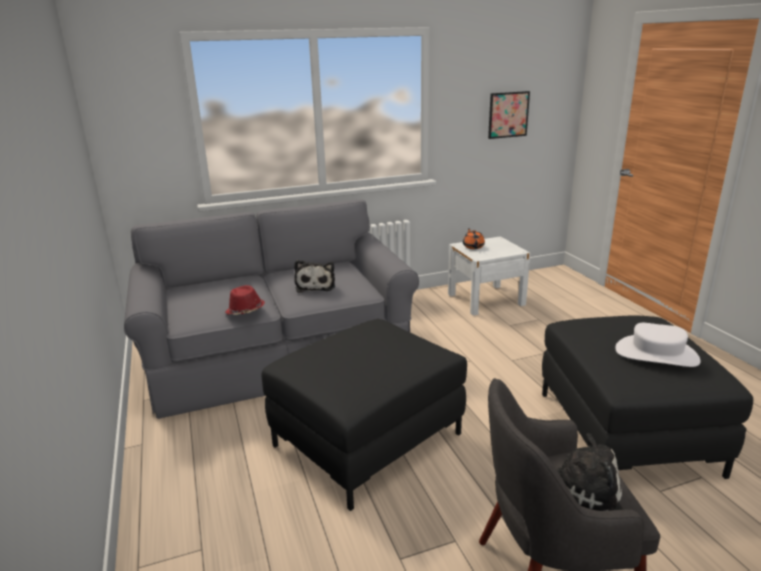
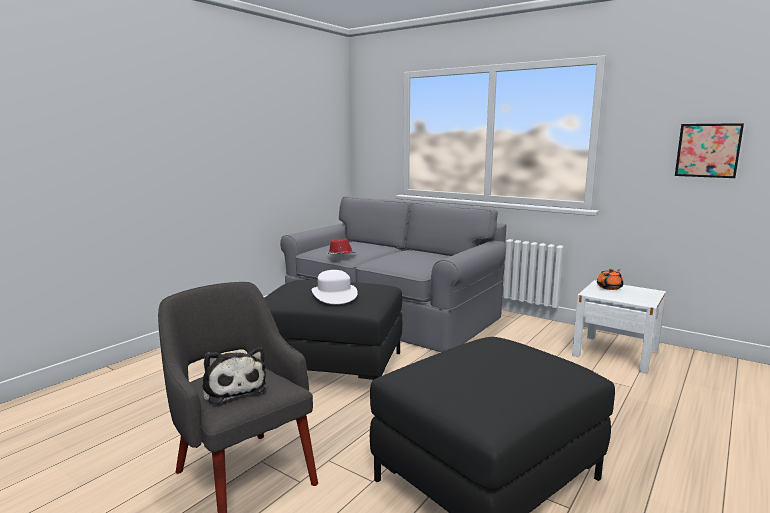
camera: 55 degrees right, 10 degrees down
(315, 286) = (403, 259): plush toy -> none
(656, 354) = (485, 379): white hat -> white hat (334, 295)

